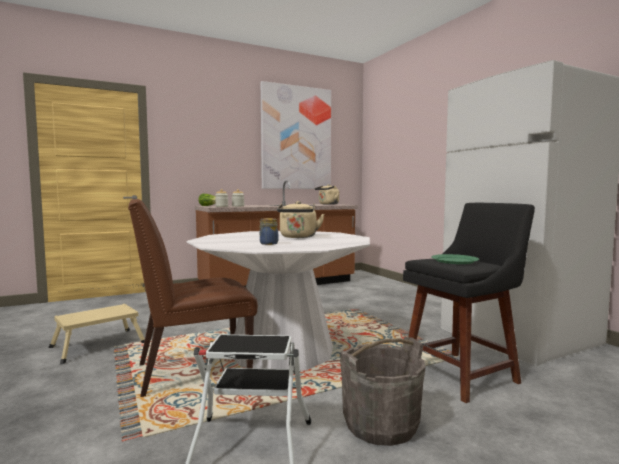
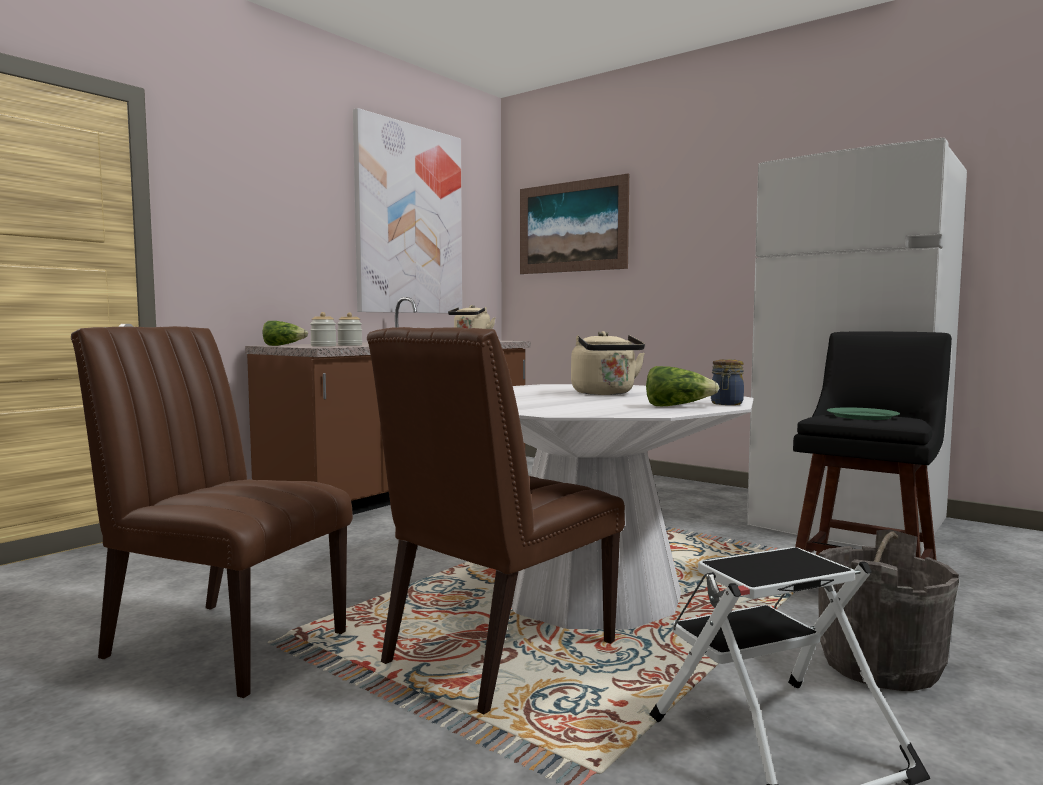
camera: 25 degrees left, 0 degrees up
(99, 345) = (227, 646): beige step ladder -> brown chair
(268, 243) = (617, 405): jar -> jar (726, 404)
(294, 246) = (677, 406): none -> lettuce
(393, 136) = (572, 227): none -> picture

